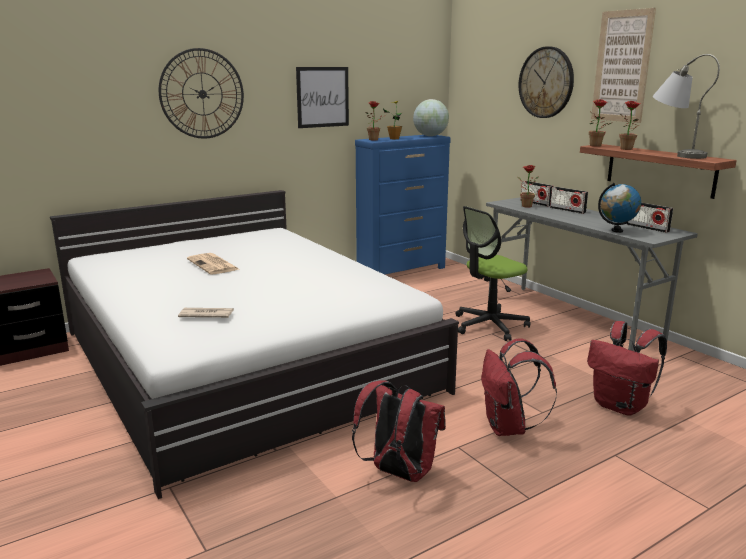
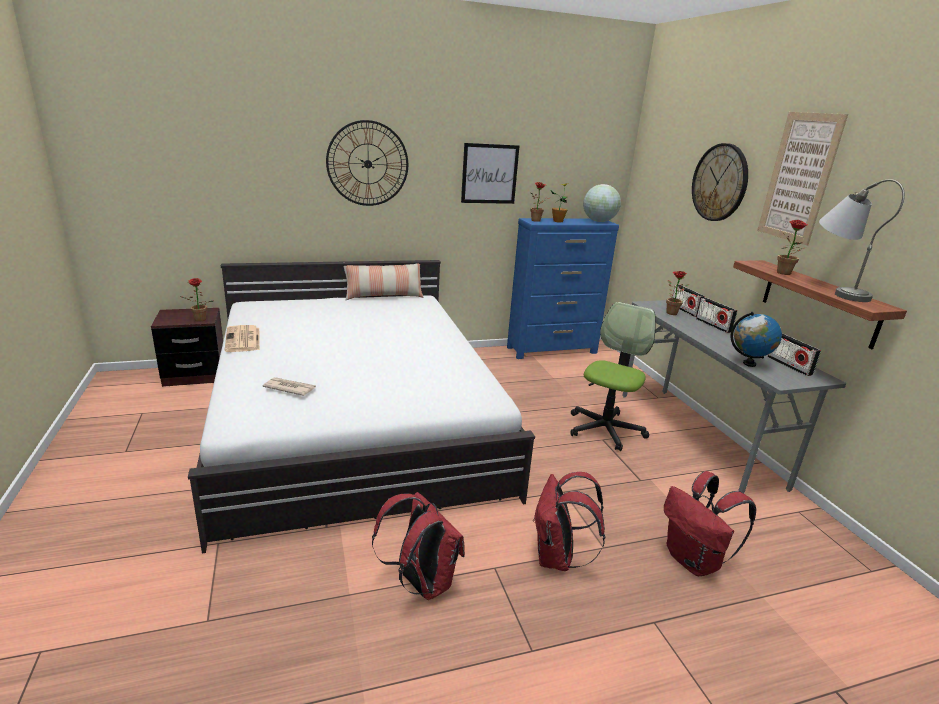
camera: 15 degrees right, 5 degrees up
(213, 265) = (340, 330): newspaper -> newspaper (243, 340)
(232, 233) = (383, 296): none -> pillow
(489, 325) = (605, 429): office chair -> office chair turned 135 degrees clockwise
(596, 146) = (752, 263): potted plant -> potted plant (198, 320)

